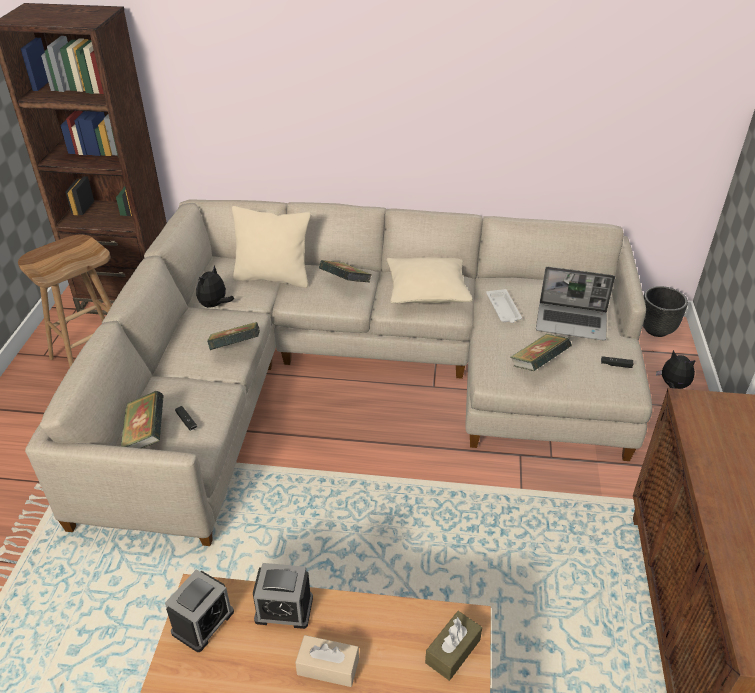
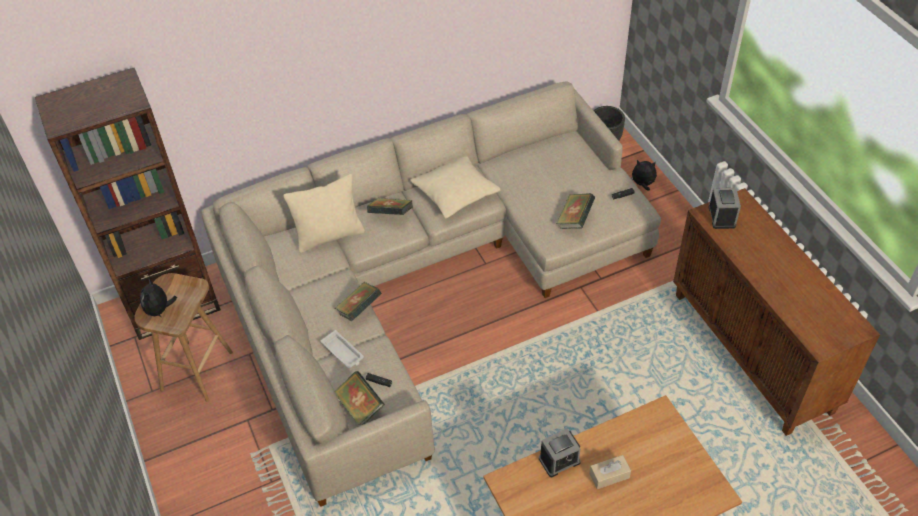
camera: 30 degrees left, 10 degrees up
(203, 622) = (521, 494): alarm clock -> alarm clock (722, 216)
(214, 305) = (304, 281): plush toy -> plush toy (159, 310)
(453, 651) = (665, 430): brown tissue box -> none
(503, 309) = (521, 185): white tray -> white tray (343, 352)
(572, 322) = (575, 175): laptop -> none

